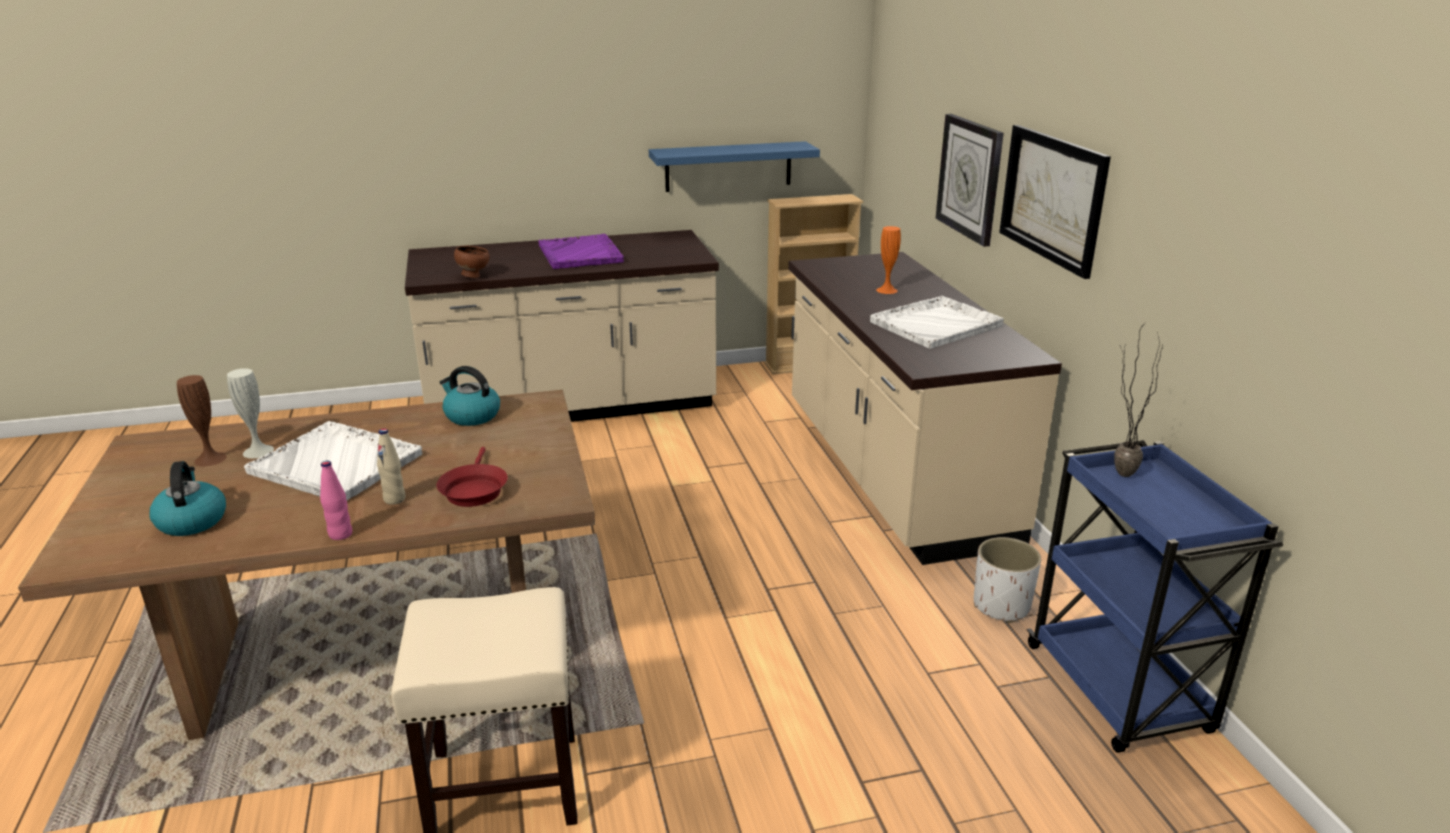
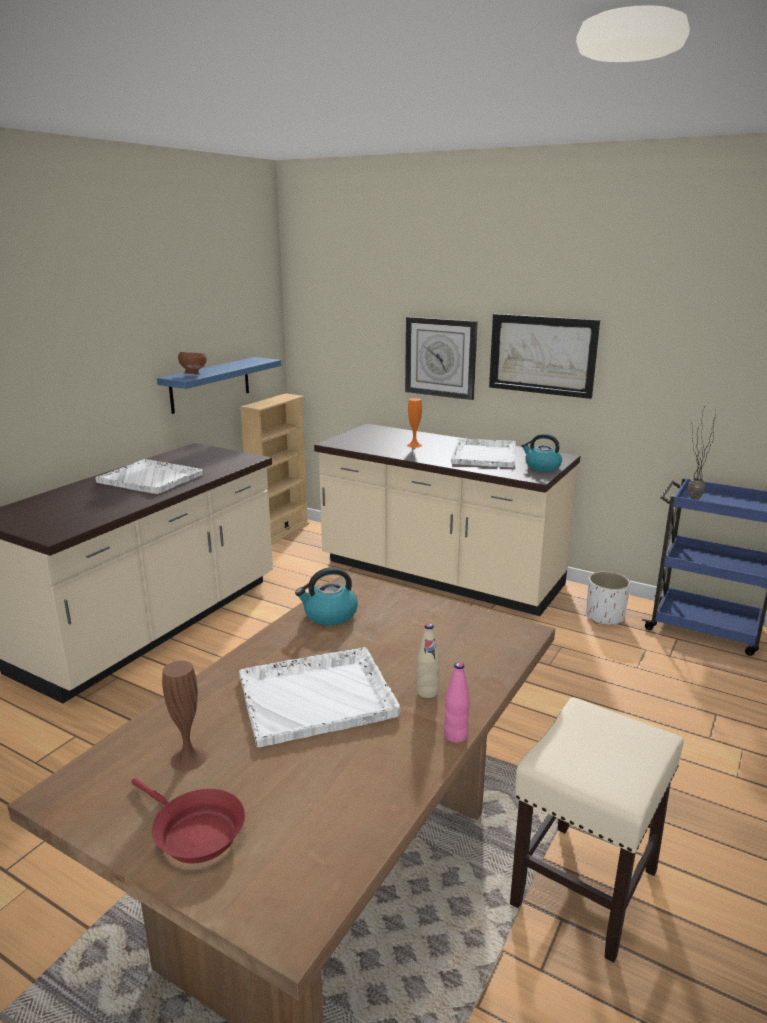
camera: 45 degrees left, 5 degrees down
(191, 521) = (312, 808): kettle -> kettle (542, 467)
(258, 451) = (219, 727): white vase -> none
(473, 276) = (97, 519): brown bowl -> brown bowl (193, 375)
(474, 490) = (460, 656): red frying pan -> red frying pan (194, 832)
(580, 254) = (151, 479): purple tray -> white tray

